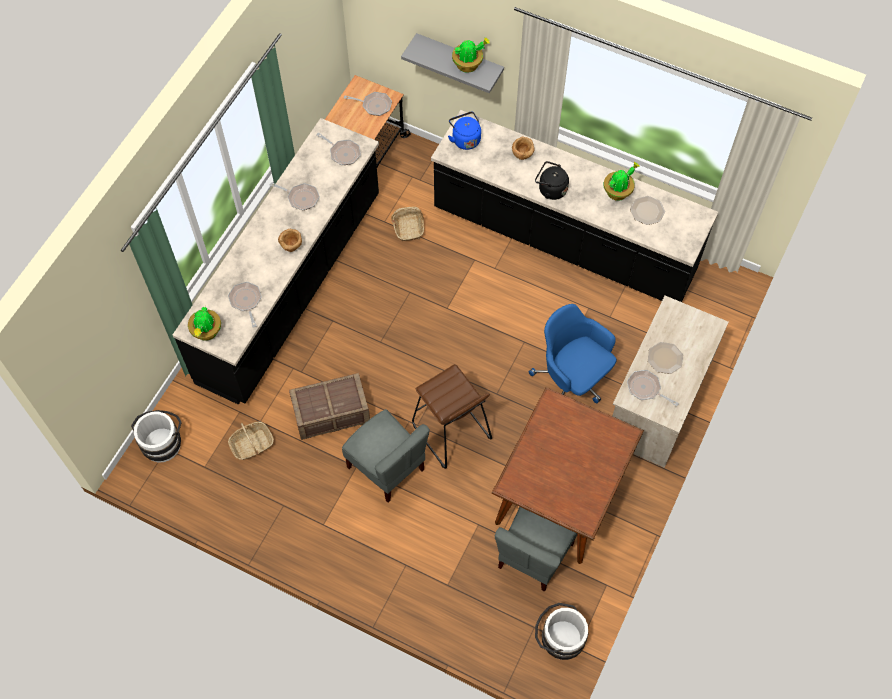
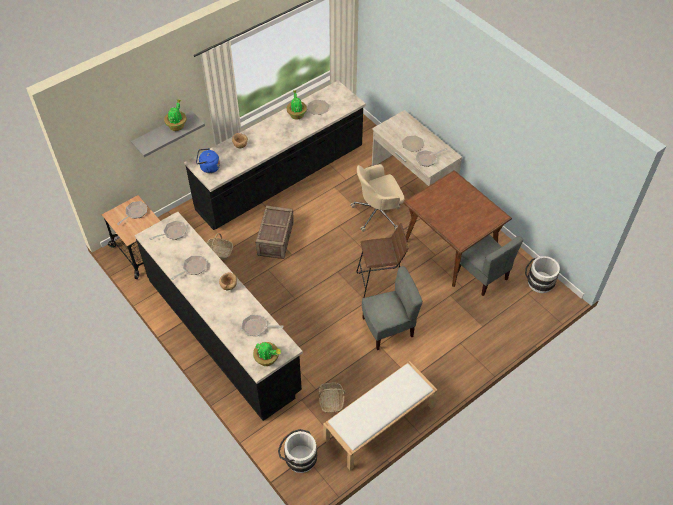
camera: 65 degrees left, 10 degrees down
(243, 511) = (379, 423): none -> white bench
(331, 413) = (332, 345): crate -> crate (275, 239)
(550, 189) = (274, 142): black kettle -> none
(572, 380) = (378, 213): blue office chair -> beige office chair

